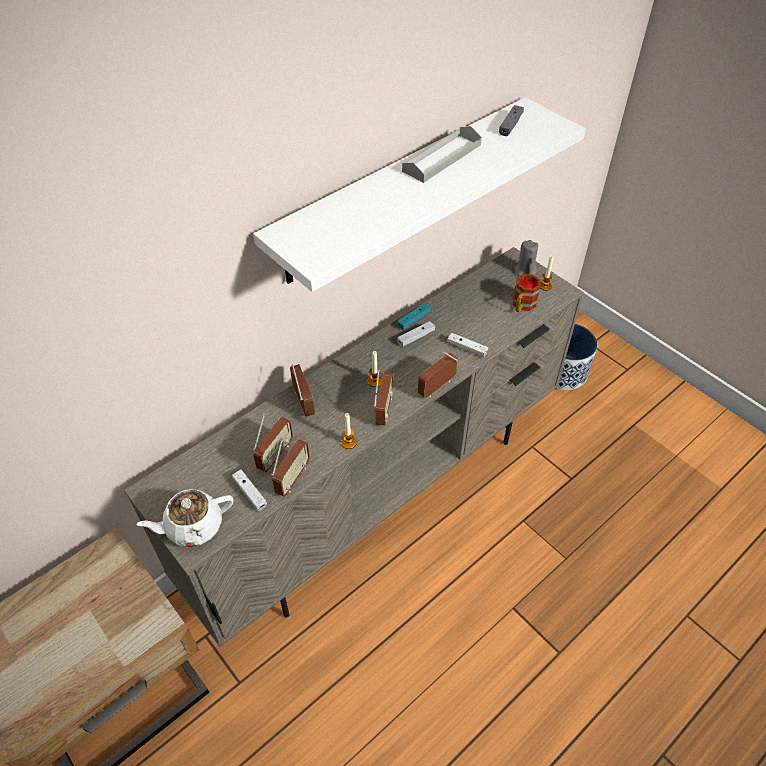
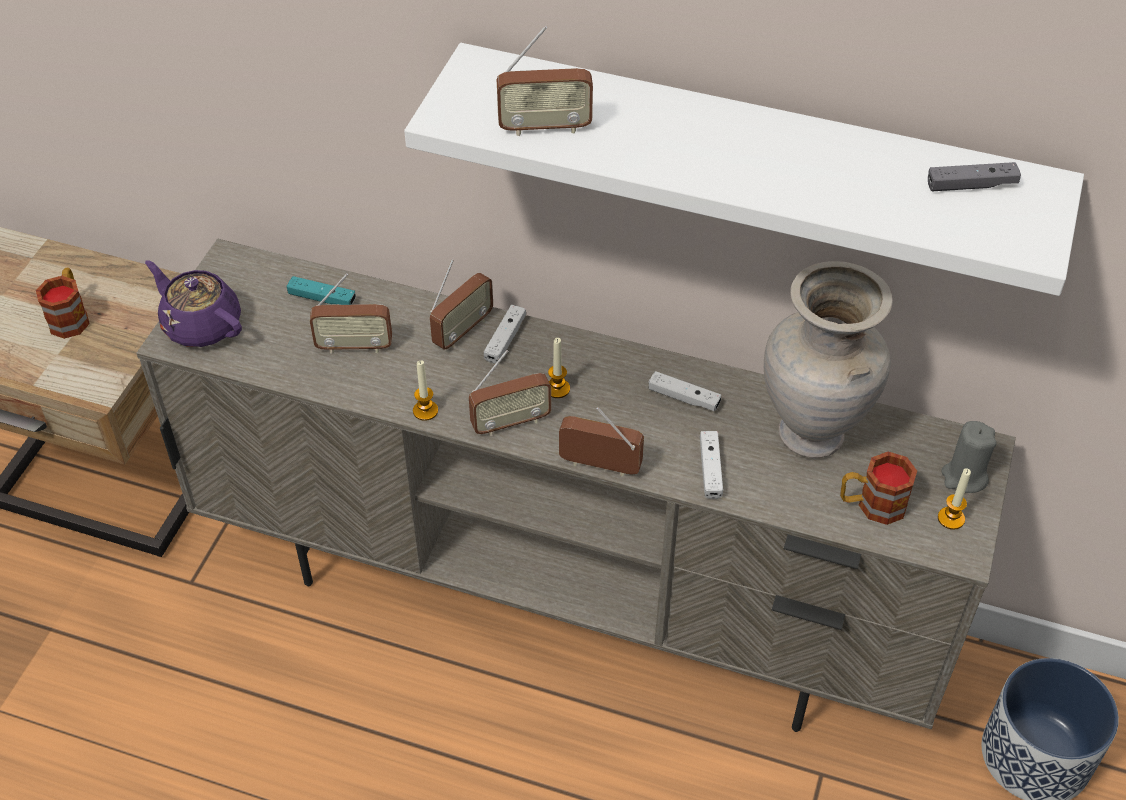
camera: 60 degrees right, 0 degrees up
(80, 619) = (71, 316): none -> mug
(193, 526) = (201, 325): white teapot -> purple teapot
(250, 493) = (280, 351): white game controller -> white game controller (505, 339)
(292, 478) = (328, 381): radio -> radio (545, 127)
(414, 319) = (720, 379): turquoise game controller -> turquoise game controller (322, 298)
(442, 158) = (796, 143): grey tray -> none
(469, 304) = (813, 434): none -> beige vase

